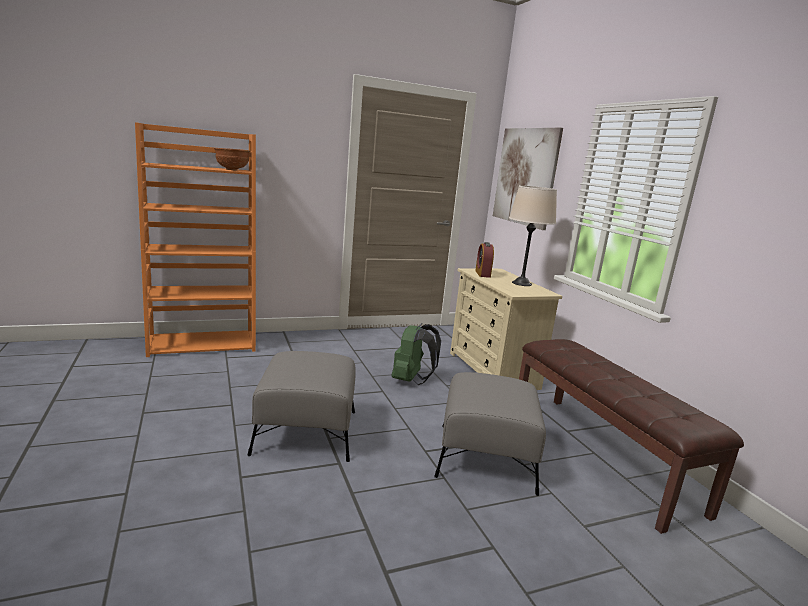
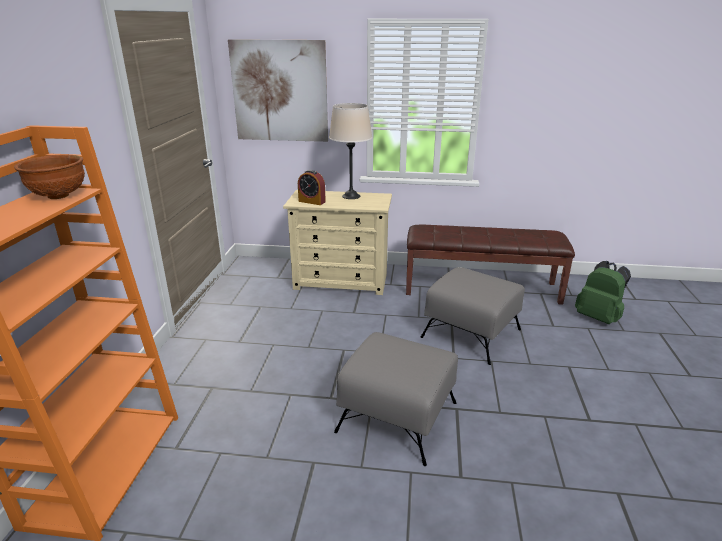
camera: 60 degrees left, 10 degrees up
(411, 380) = (333, 327): green backpack -> green backpack (598, 317)

